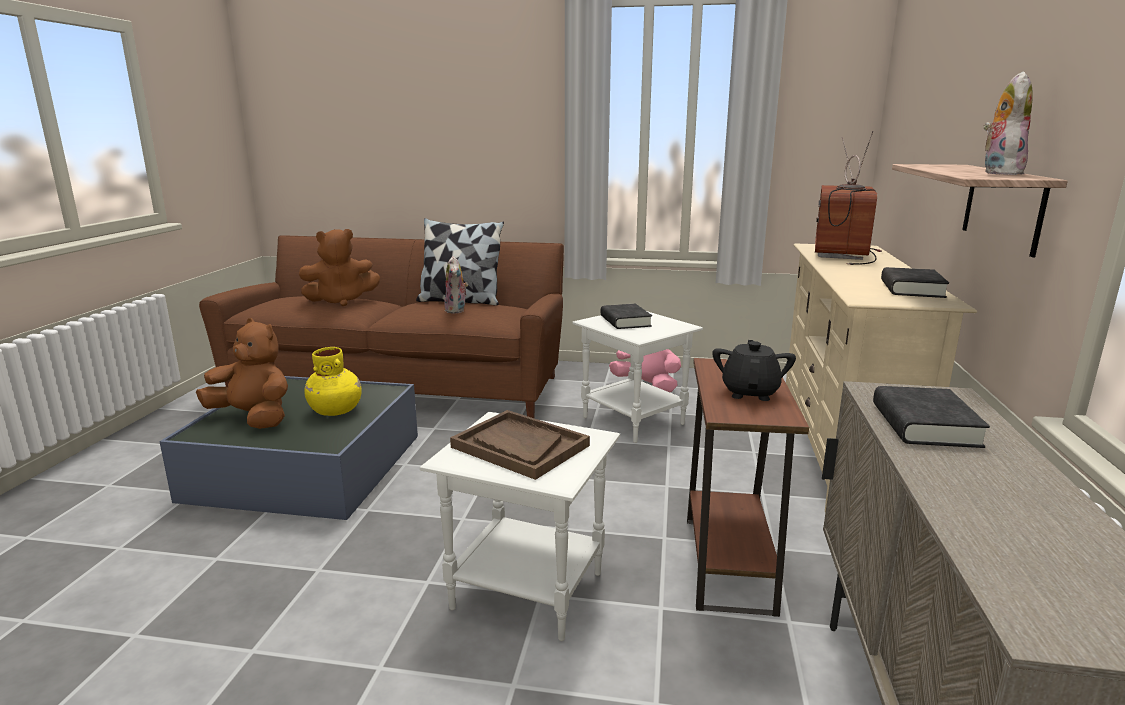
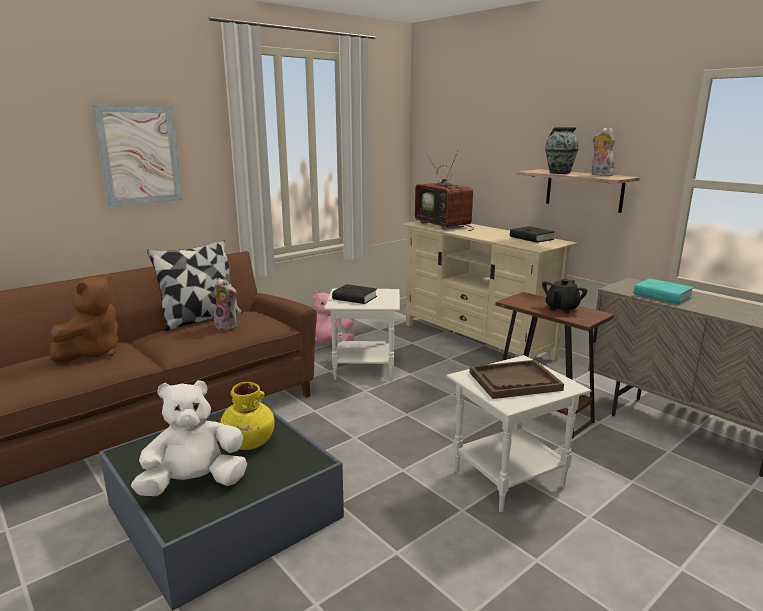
camera: 50 degrees left, 0 degrees up
(254, 418) = (195, 484): brown plush toy -> white plush toy
(474, 126) = (139, 155): none -> picture
(750, 392) = (561, 308): black teapot -> black teapot turned 105 degrees counterclockwise
(924, 425) = (662, 296): black book -> turquoise book
(942, 168) = (559, 173): none -> vase

